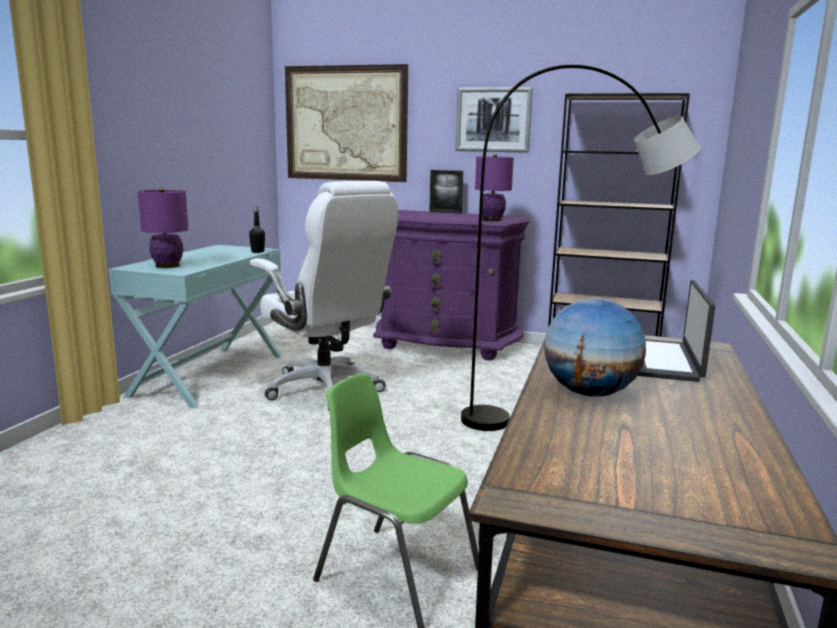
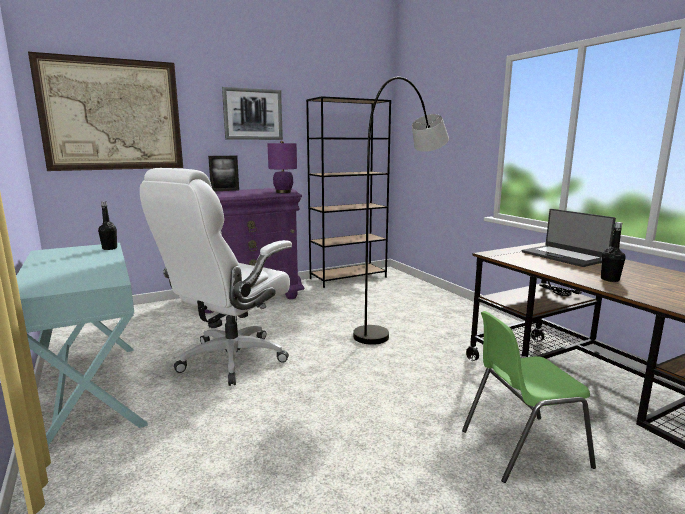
camera: 45 degrees left, 0 degrees up
(167, 266) = (70, 280): purple table lamp -> none
(326, 389) = (230, 359): white office chair -> white office chair turned 120 degrees clockwise
(589, 393) = (610, 279): globe -> black bottle

